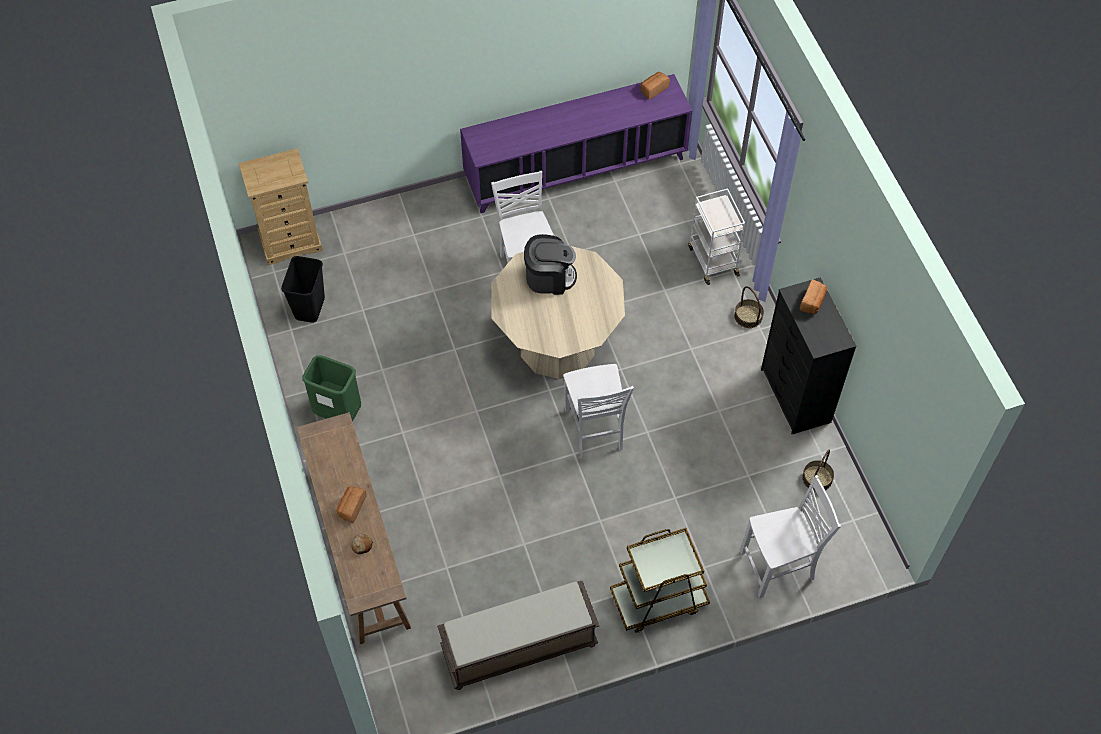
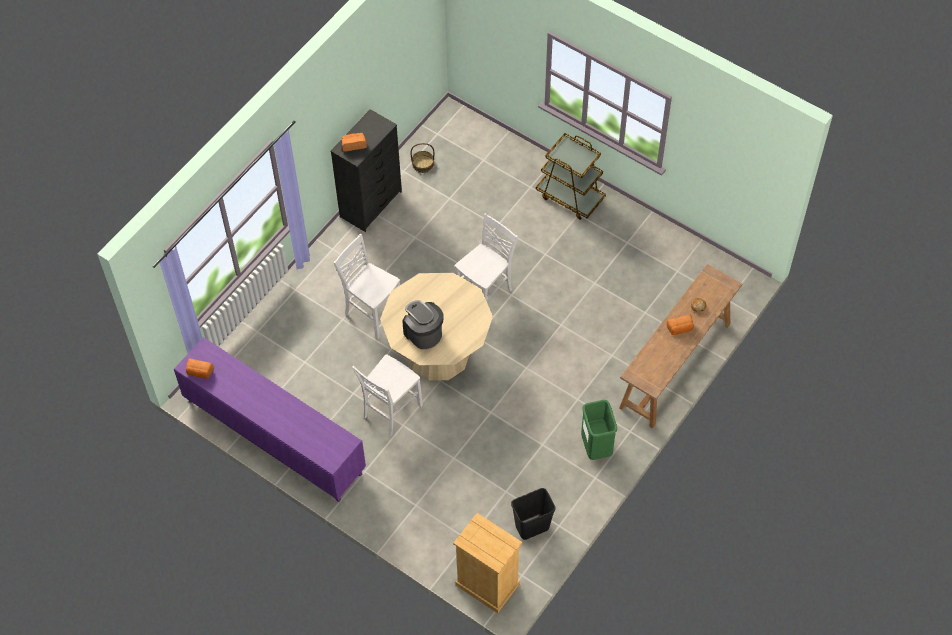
camera: 125 degrees left, 0 degrees up
(518, 648) = (659, 245): brown bench -> none
(712, 260) = (294, 306): white cart -> none
(748, 316) = (327, 260): basket -> none
(779, 567) = (499, 152): white chair -> white chair (372, 313)

